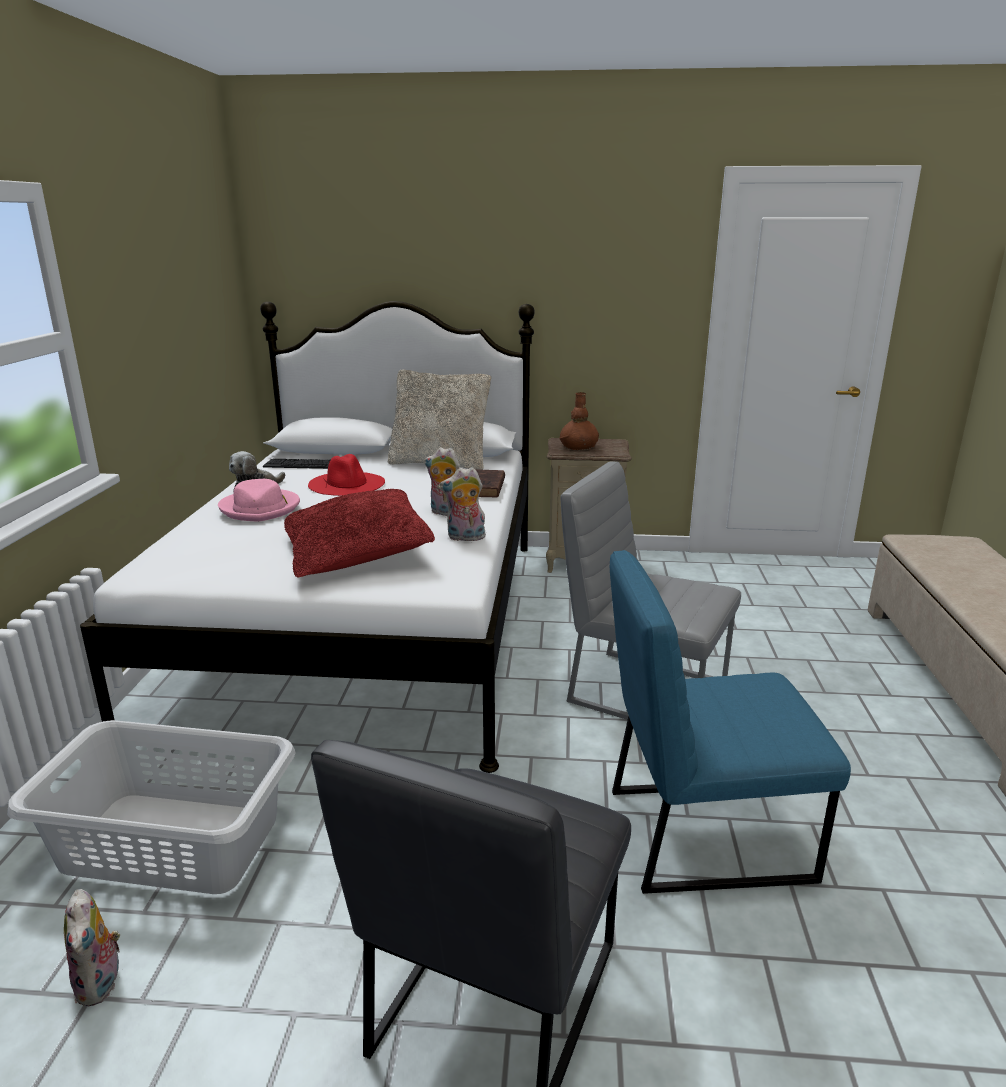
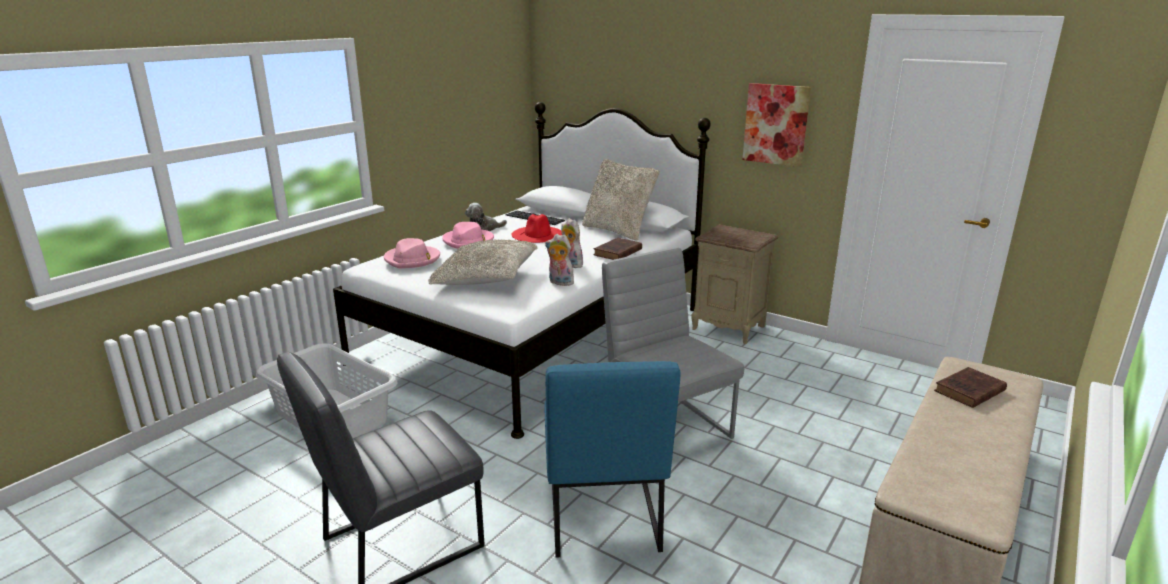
camera: 30 degrees right, 0 degrees up
(101, 983) = (255, 465): plush toy -> none
(209, 549) = (412, 259): none -> pink hat
(356, 552) = (485, 278): red pillow -> beige pillow
(579, 446) = (729, 234): brown vase -> none
(616, 305) = (776, 124): none -> picture
(701, 833) = (602, 515): blue chair -> blue chair turned 120 degrees counterclockwise
(953, 563) = (968, 391): none -> brown book

